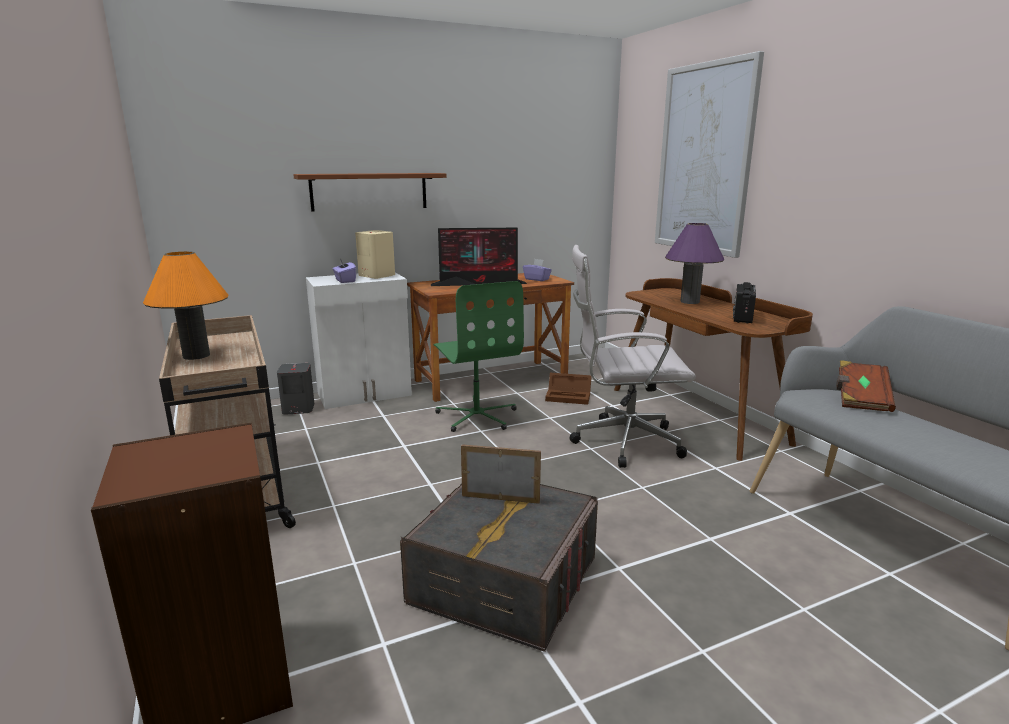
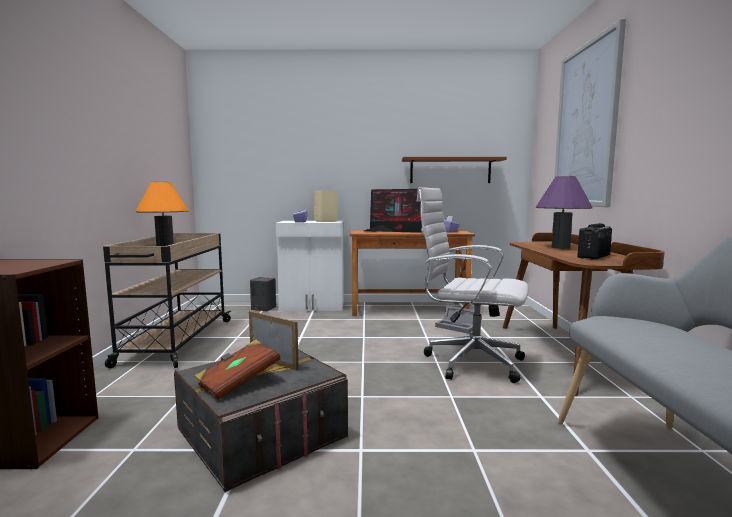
camera: 25 degrees right, 10 degrees down
(369, 191) = (329, 164): brown shelf -> brown shelf (450, 170)
(477, 416) = (371, 328): green office chair -> none
(569, 396) = (458, 326): brown storage box -> grey storage box
(860, 399) = (675, 330): brown book -> brown book (238, 382)

